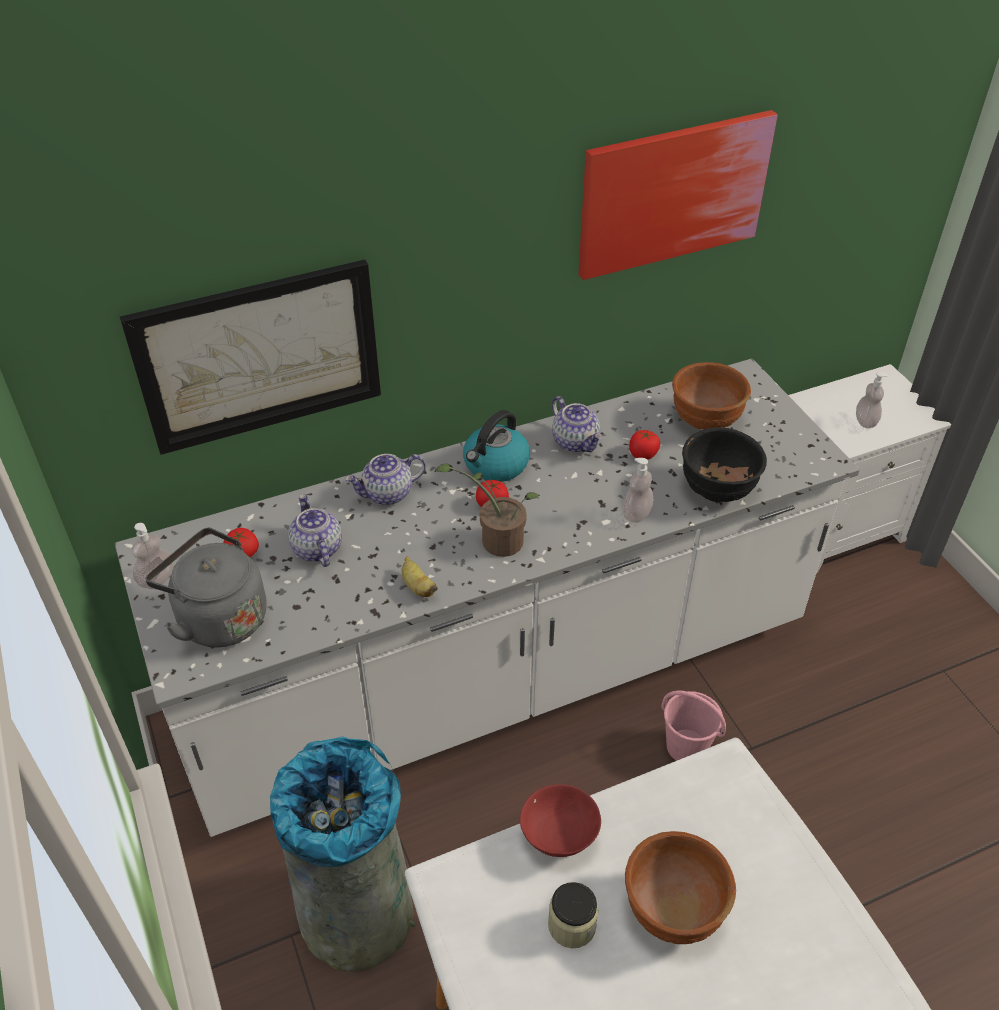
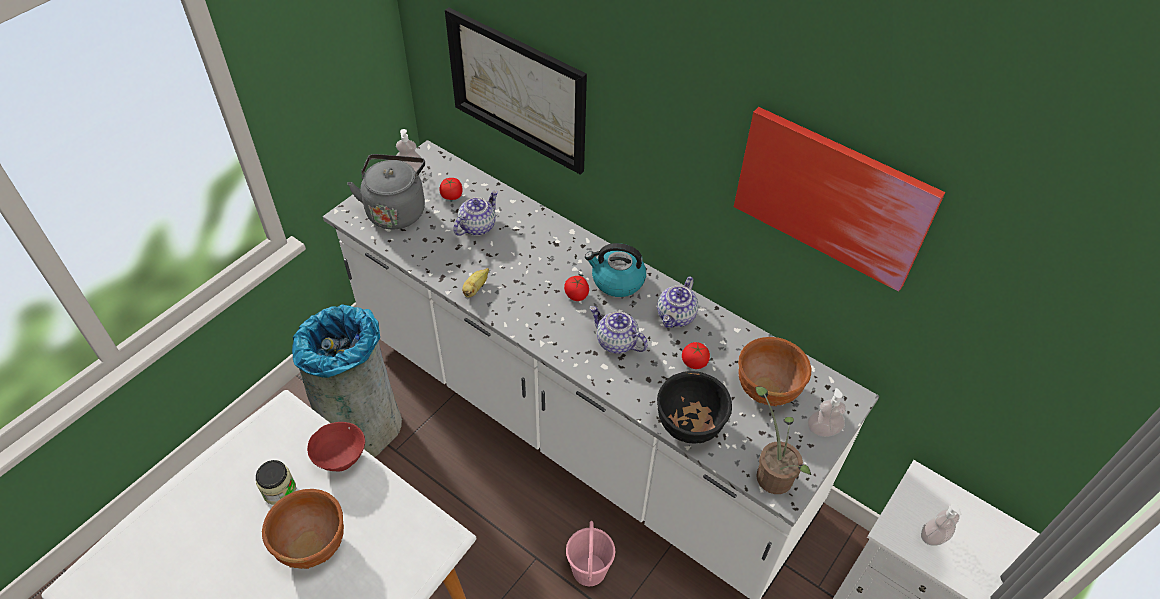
camera: 60 degrees right, 5 degrees up
(387, 494) = (548, 237): teapot -> teapot (616, 342)
(496, 540) = (543, 311): potted plant -> potted plant (772, 472)
(636, 514) = (625, 382): soap dispenser -> soap dispenser (823, 430)

